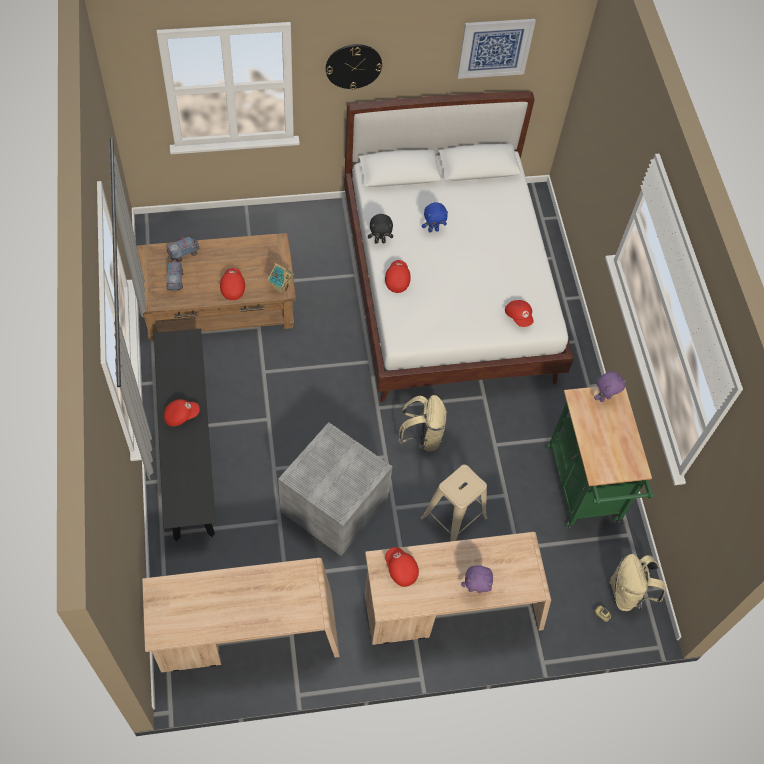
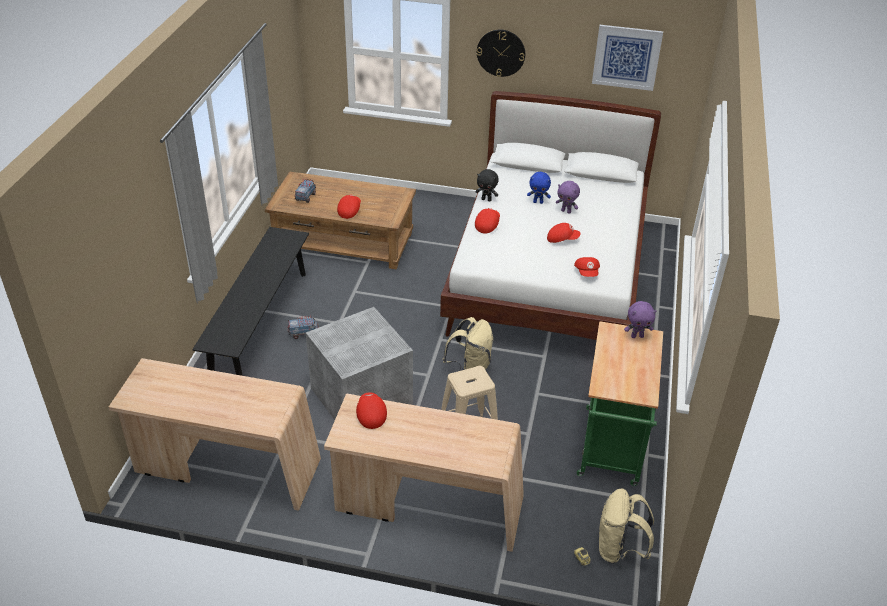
camera: 25 degrees right, 20 degrees down
(181, 415) = (256, 281): red cap -> red cap (562, 239)
(184, 253) = (323, 183): toy truck -> toy truck (303, 333)
(281, 287) = (389, 219): toy house -> none
(475, 589) = (434, 450): purple plush toy -> purple plush toy (566, 211)

